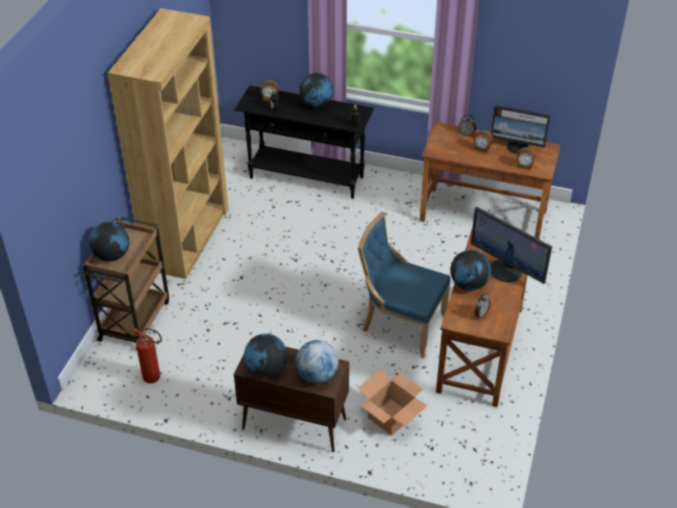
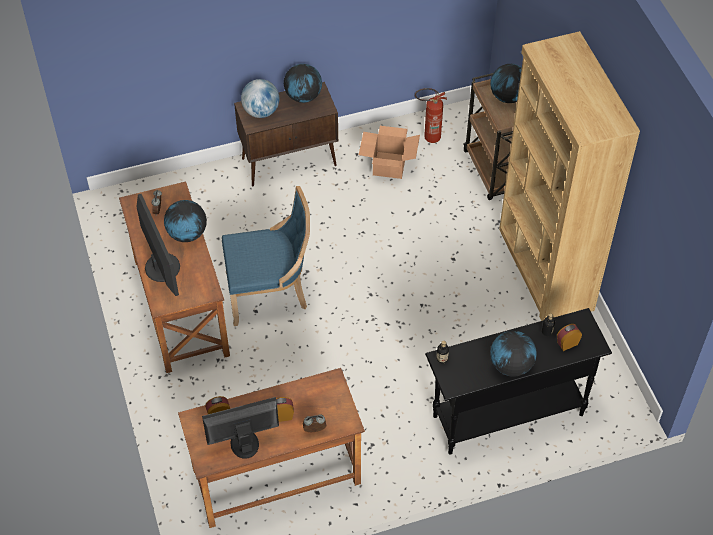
camera: 145 degrees right, 10 degrees up
(391, 416) = (218, 207): cardboard box -> cardboard box (389, 166)
(507, 270) = (161, 267): monitor -> monitor turned 60 degrees clockwise

